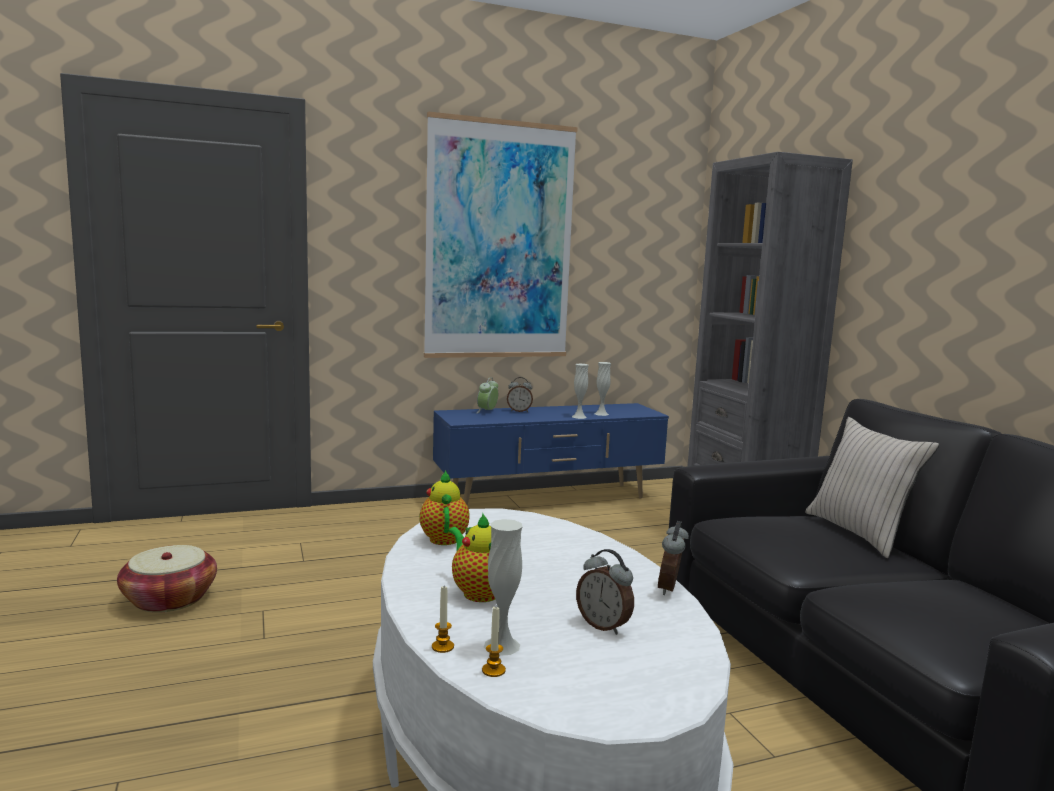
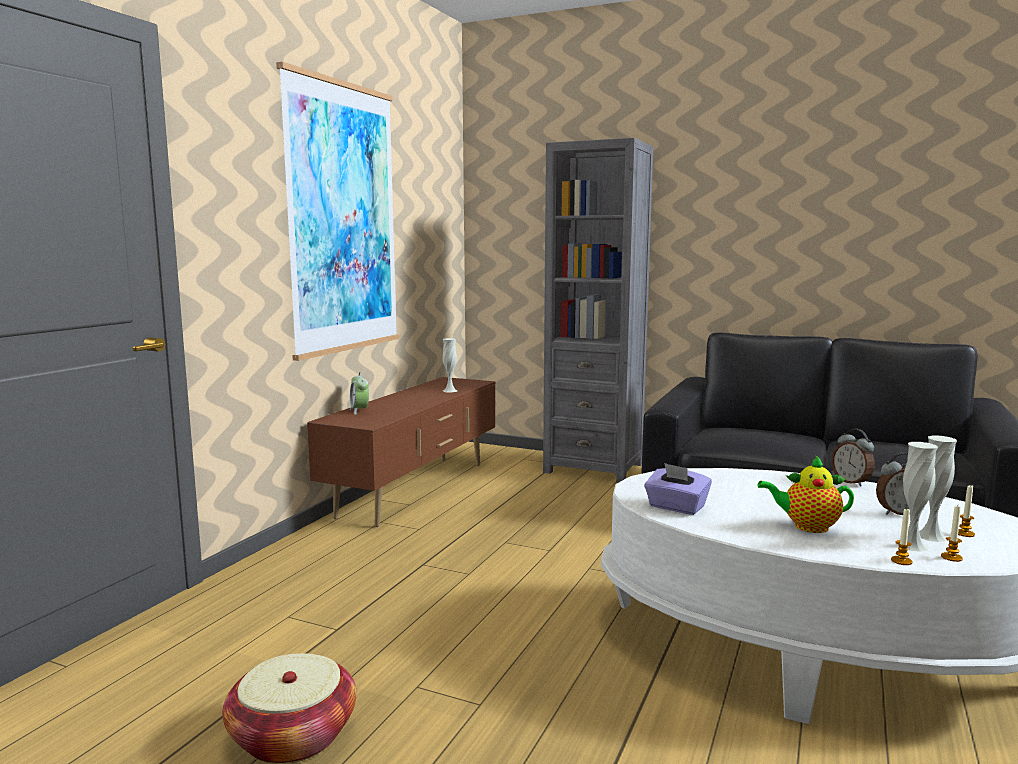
camera: 45 degrees left, 0 degrees up
(444, 537) = (676, 507): teapot -> purple tissue box
(519, 411) = (383, 404): alarm clock -> none
(549, 499) = (416, 489): blue tv stand -> brown tv stand
(579, 417) = (443, 397): white vase -> white vase (931, 536)
(592, 668) = (964, 533): none -> candle
(859, 533) = (760, 429): beige pillow -> none

